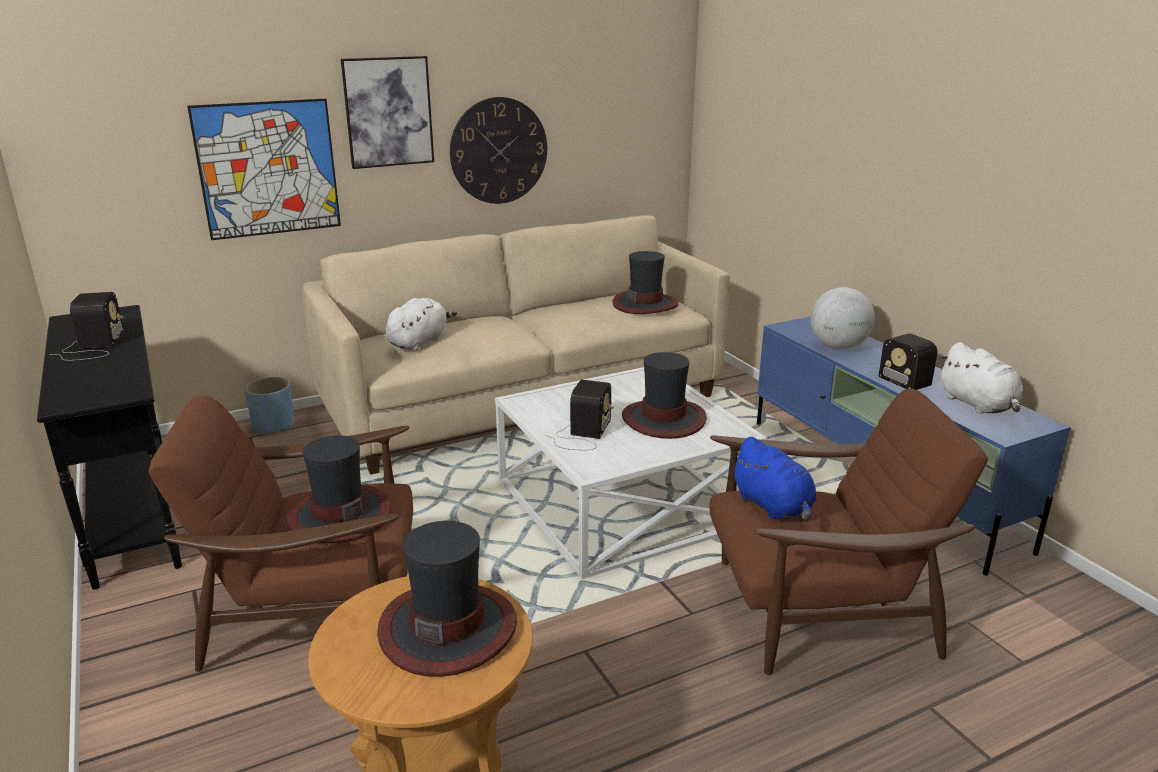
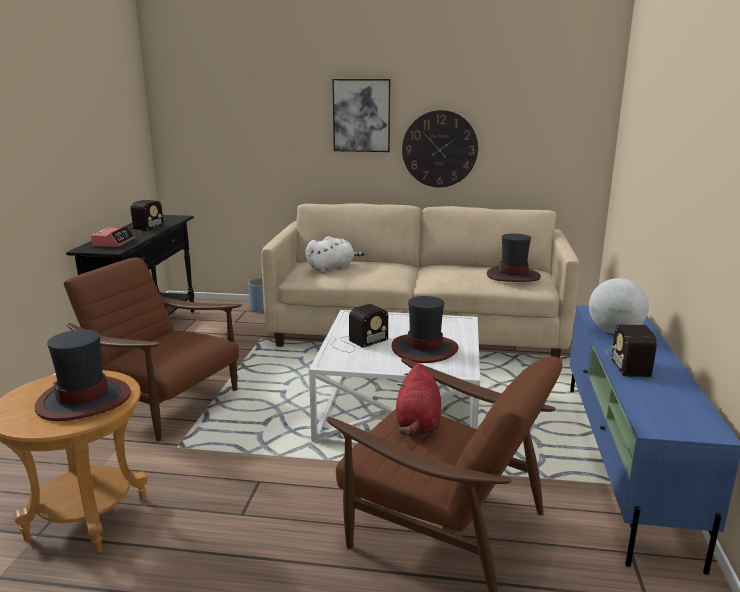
camera: 35 degrees right, 5 degrees down
(96, 380) = (114, 242): none -> alarm clock
(268, 169) = (282, 146): picture -> none
(339, 515) = (172, 345): hat -> none
(774, 506) = (418, 424): blue plush toy -> red plush toy
(978, 405) = (671, 402): white plush toy -> none

